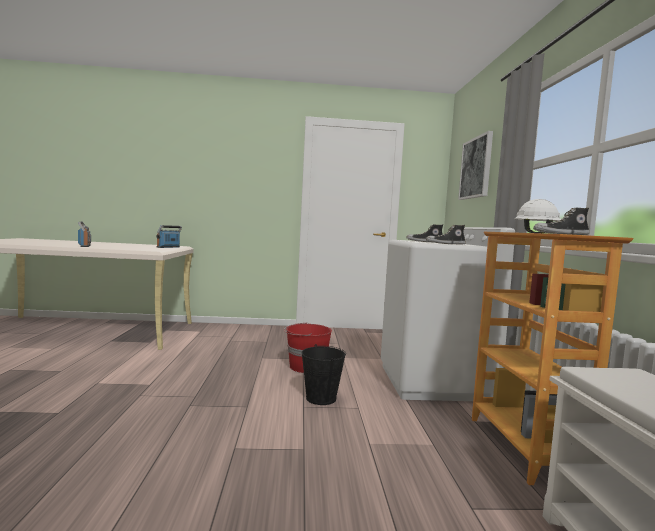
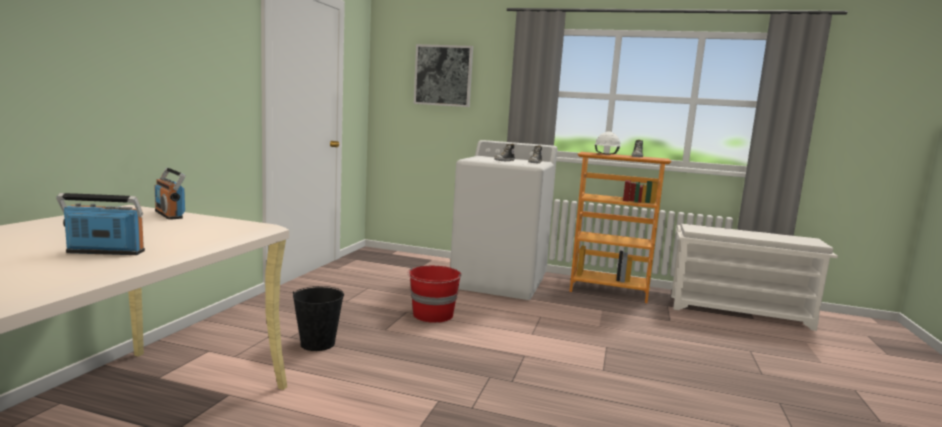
camera: 70 degrees left, 5 degrees up
(321, 398) = (517, 324): black bucket -> black bucket (318, 344)

